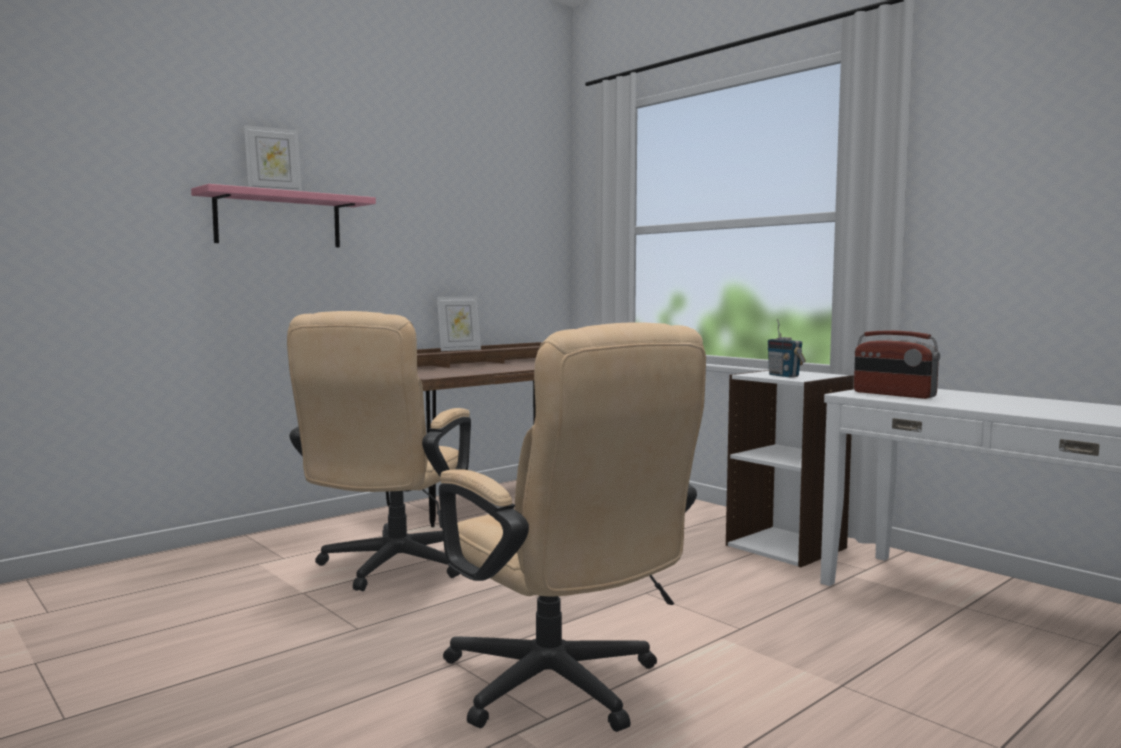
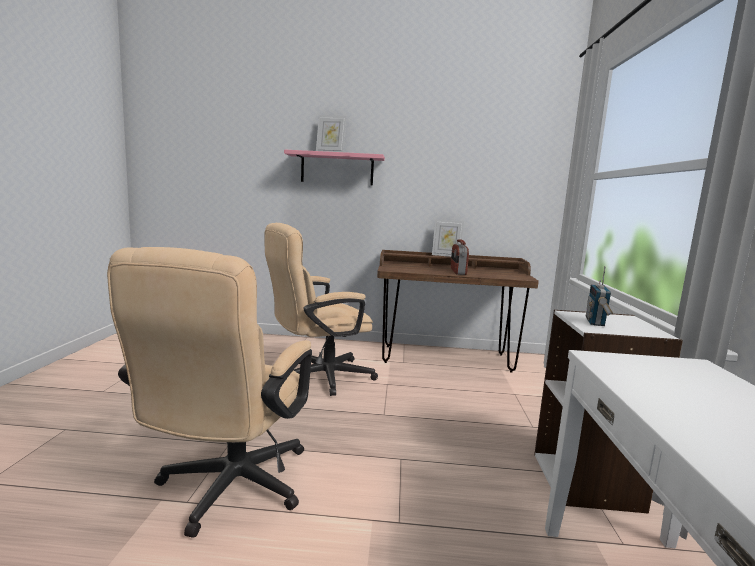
camera: 45 degrees right, 5 degrees up
(893, 394) = (641, 373): radio -> radio (457, 271)

